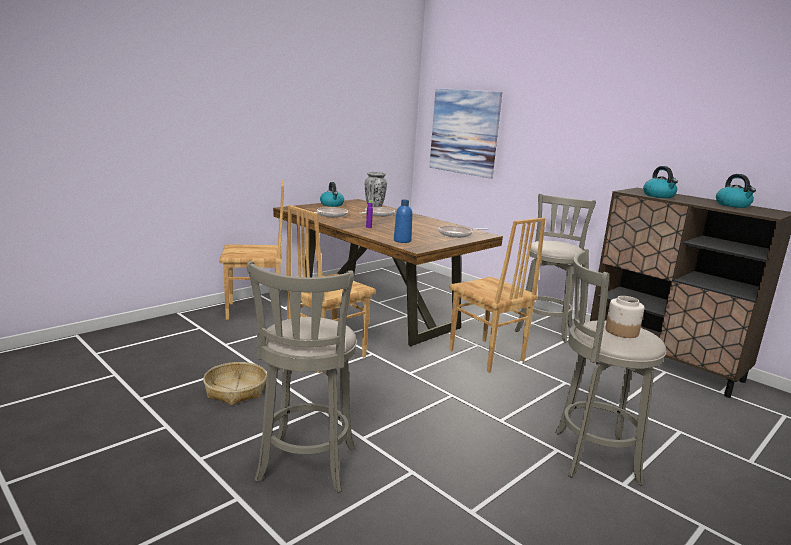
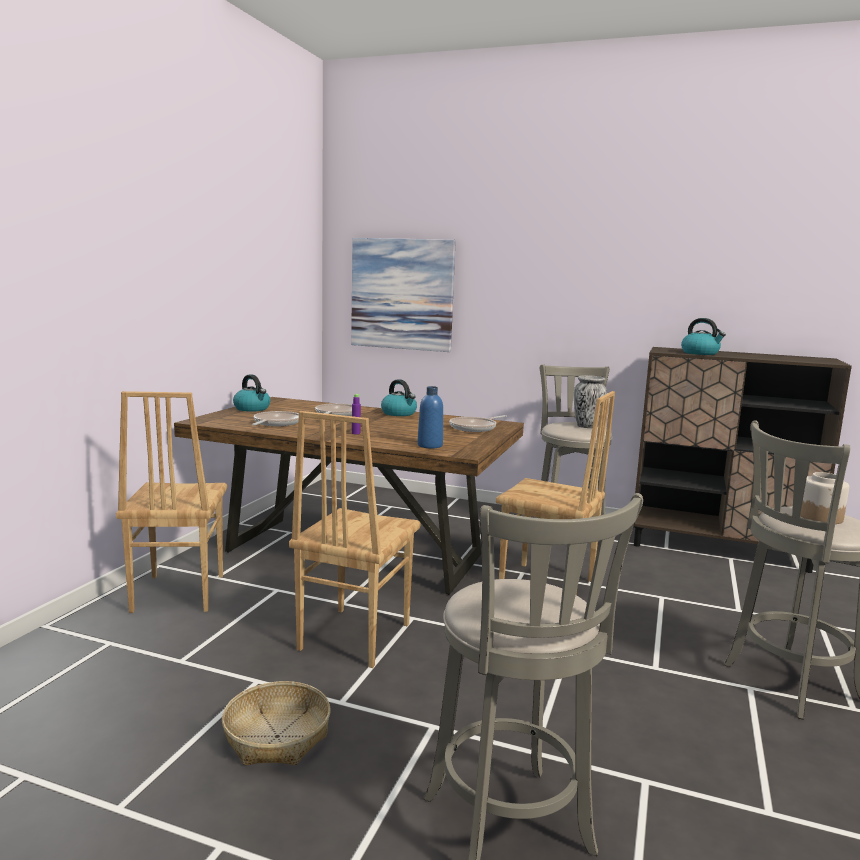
camera: 25 degrees left, 5 degrees down
(254, 311) = (176, 593): brown chair -> brown chair turned 120 degrees clockwise
(374, 207) = (313, 405): vase -> vase (587, 426)
(733, 205) = (779, 356): kettle -> kettle (399, 413)

